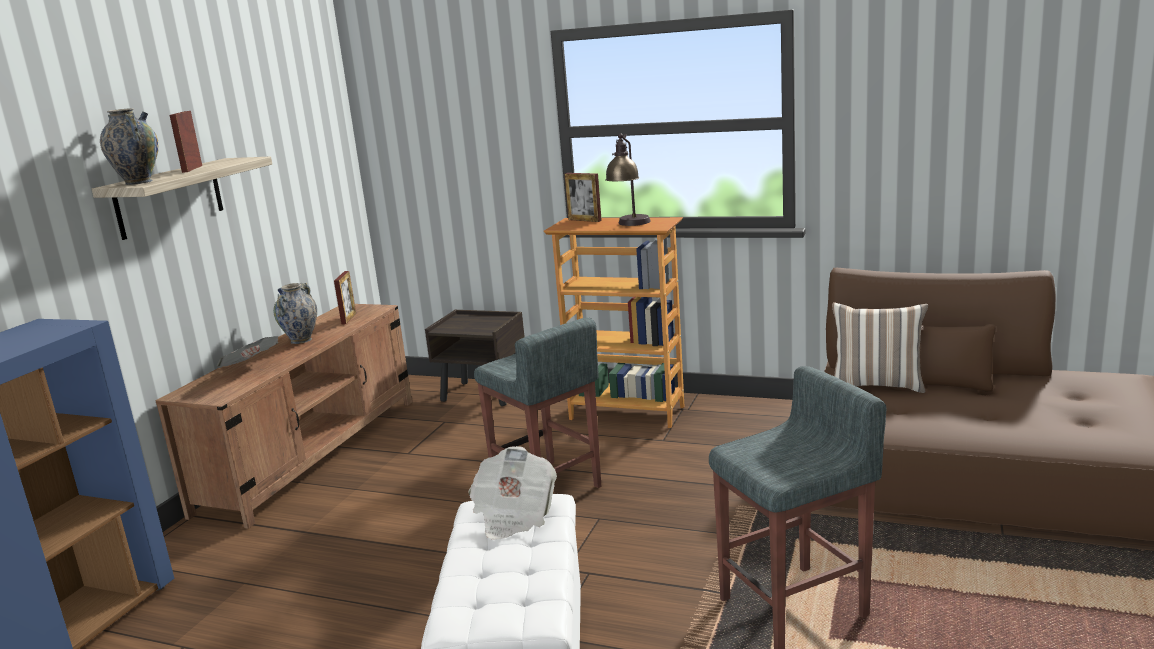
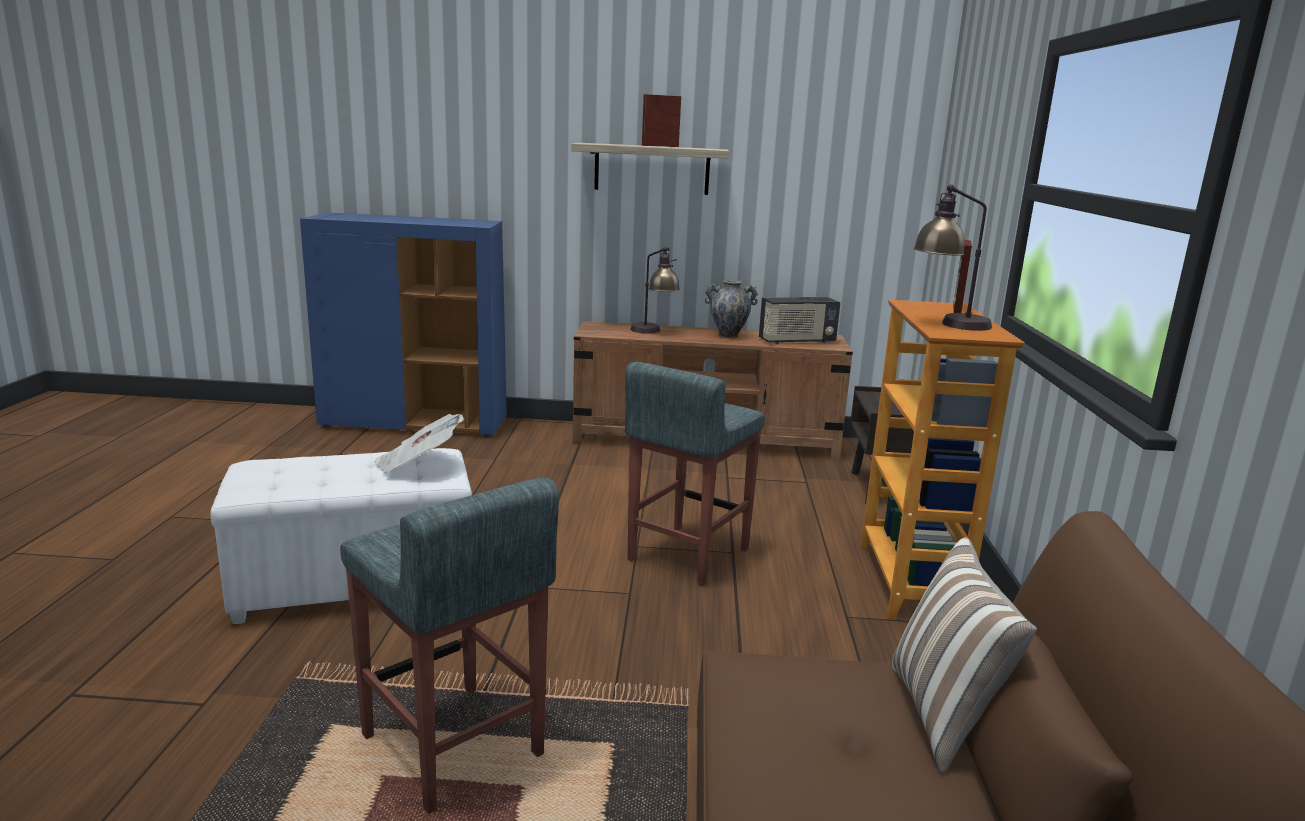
camera: 70 degrees right, 0 degrees up
(138, 182) = (595, 143): vase -> none
(251, 369) = (653, 332): newspaper -> table lamp
(349, 318) = (796, 341): picture frame -> radio

